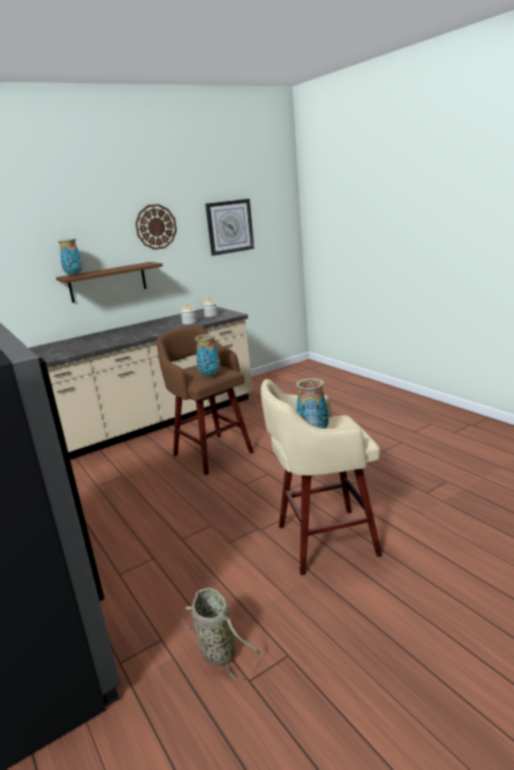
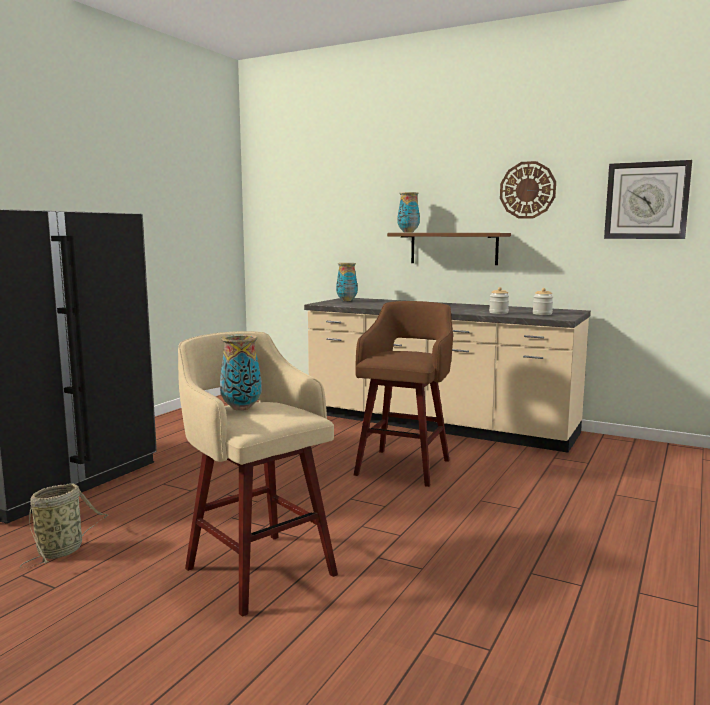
camera: 60 degrees right, 10 degrees down
(209, 375) = (392, 357): vase -> vase (346, 300)

